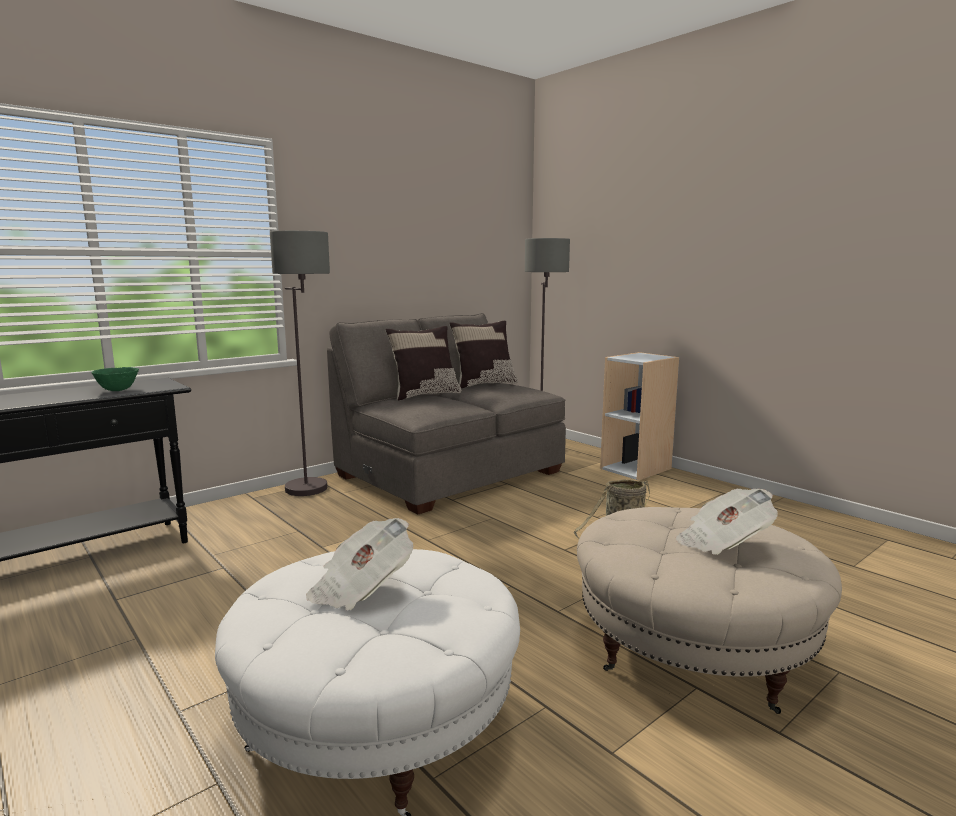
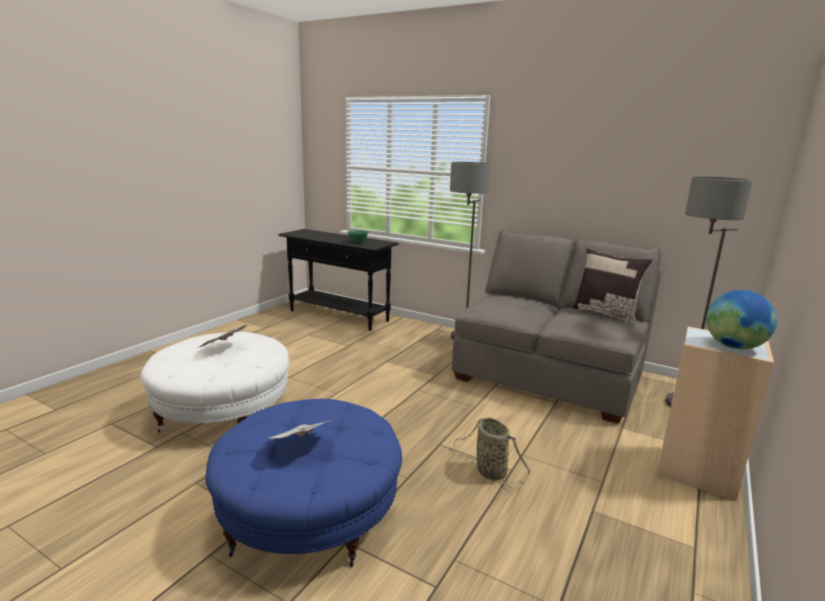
camera: 70 degrees right, 5 degrees up
(424, 395) = (536, 302): pillow -> none
(651, 357) = (733, 347): none -> globe
(693, 647) = (309, 515): beige ottoman -> blue ottoman

